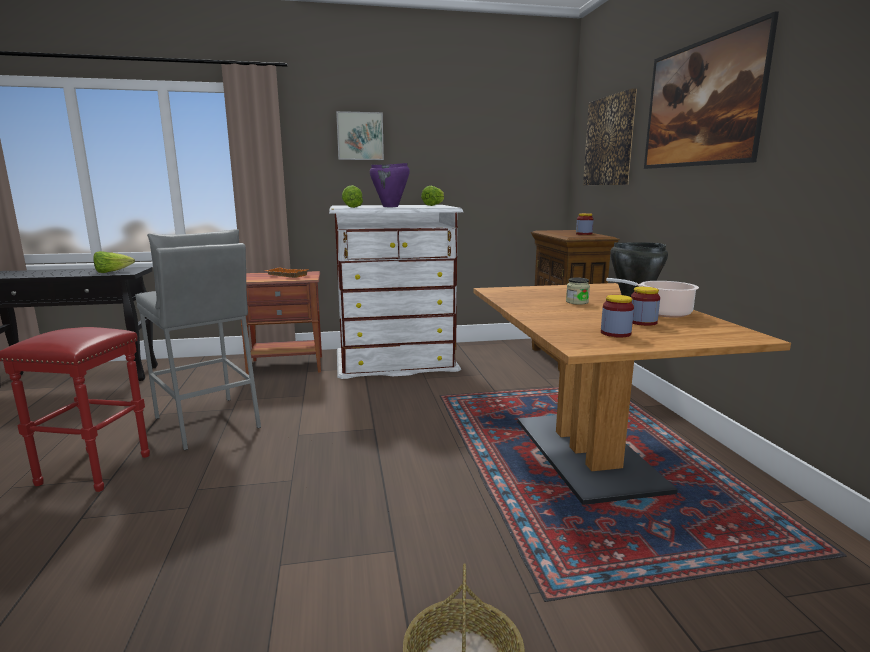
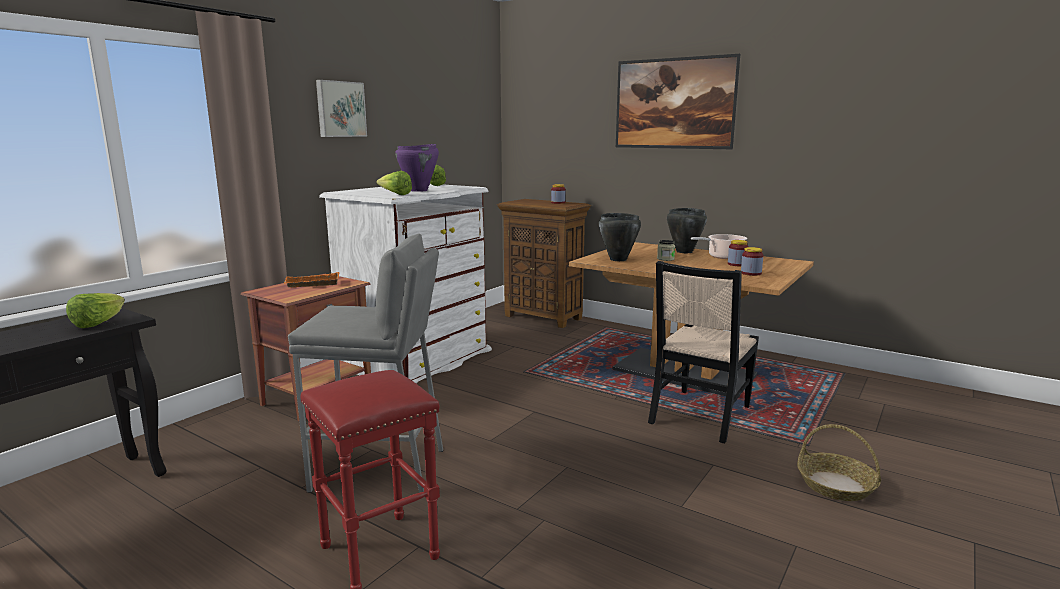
camera: 45 degrees left, 0 degrees up
(500, 500) = (700, 415): none -> chair
(524, 294) = (618, 259): none -> black cooking pot
(609, 141) = (562, 120): picture -> none

